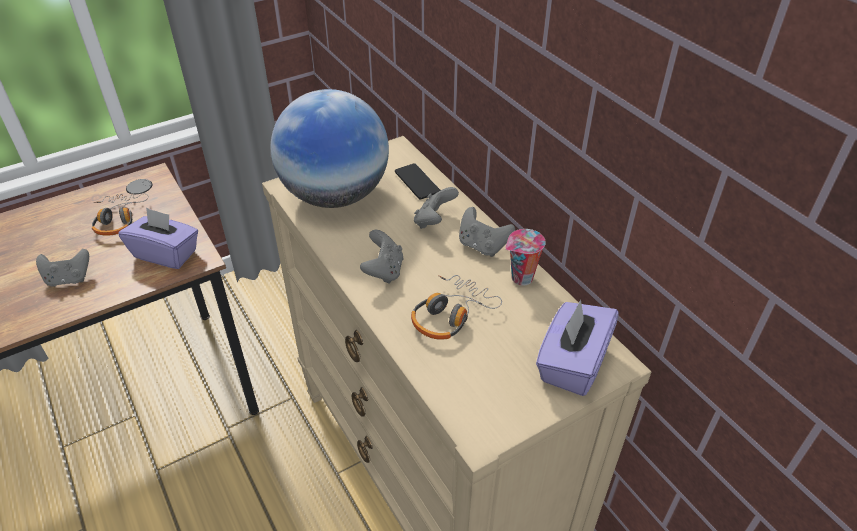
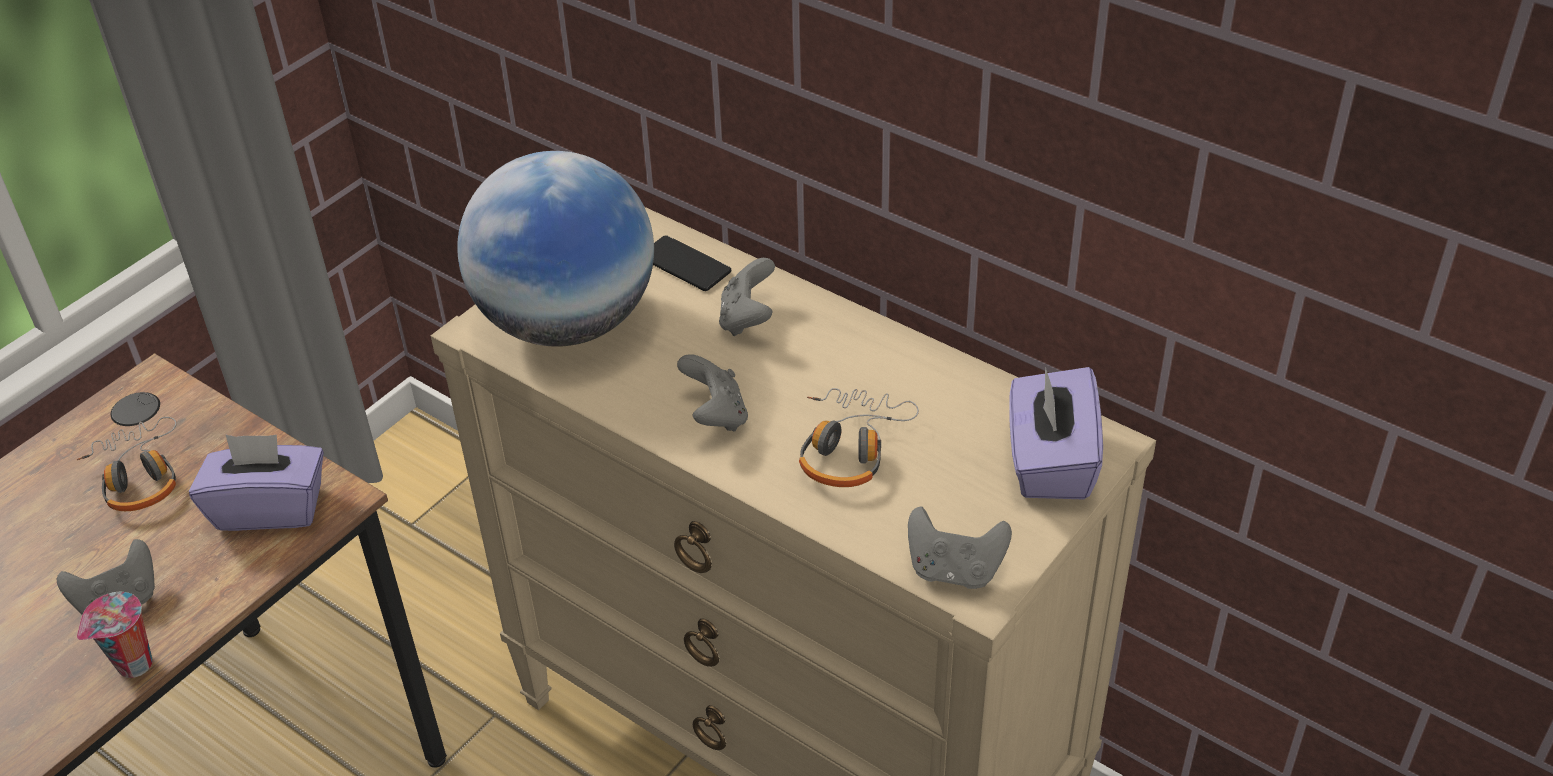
camera: 20 degrees left, 0 degrees up
(482, 246) = (841, 336): grey game controller -> grey game controller (954, 570)
(521, 279) = (922, 367): cup -> cup (133, 666)

